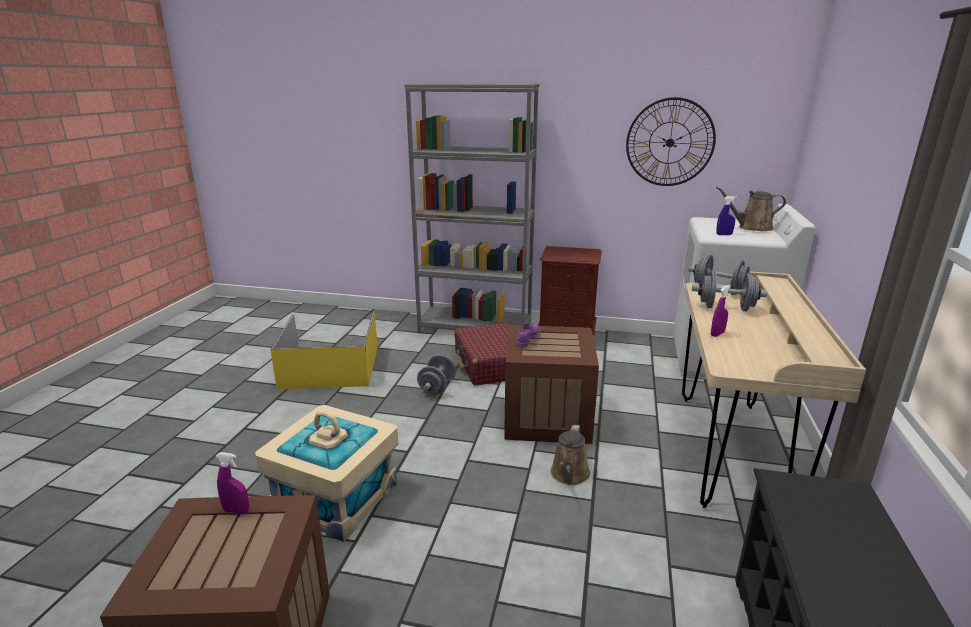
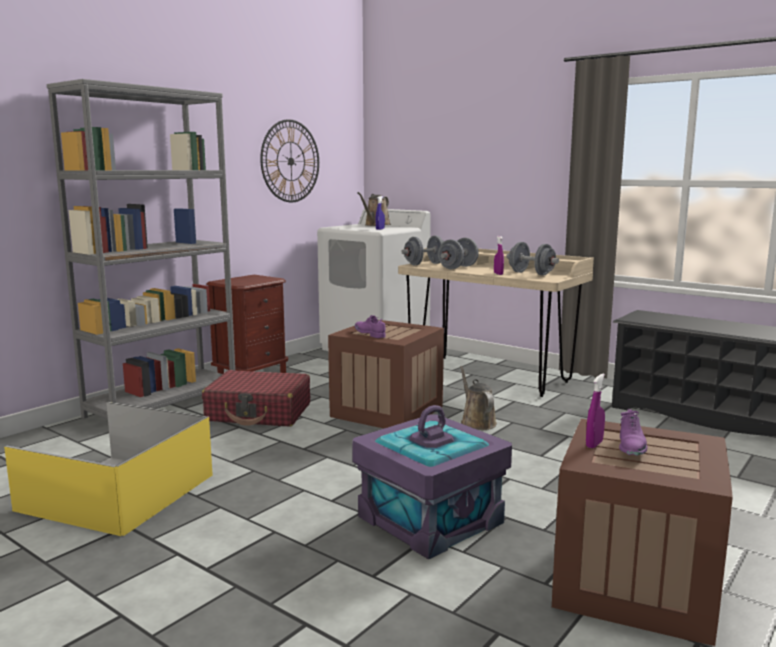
camera: 65 degrees left, 10 degrees down
(228, 535) = (631, 448): none -> purple shoe
(336, 498) = (430, 519): beige storage box -> purple storage box
(437, 387) = (269, 442): grey dumbbell -> grey dumbbell (531, 273)
(569, 475) = (476, 422): brown watering can -> brown watering can turned 150 degrees counterclockwise

